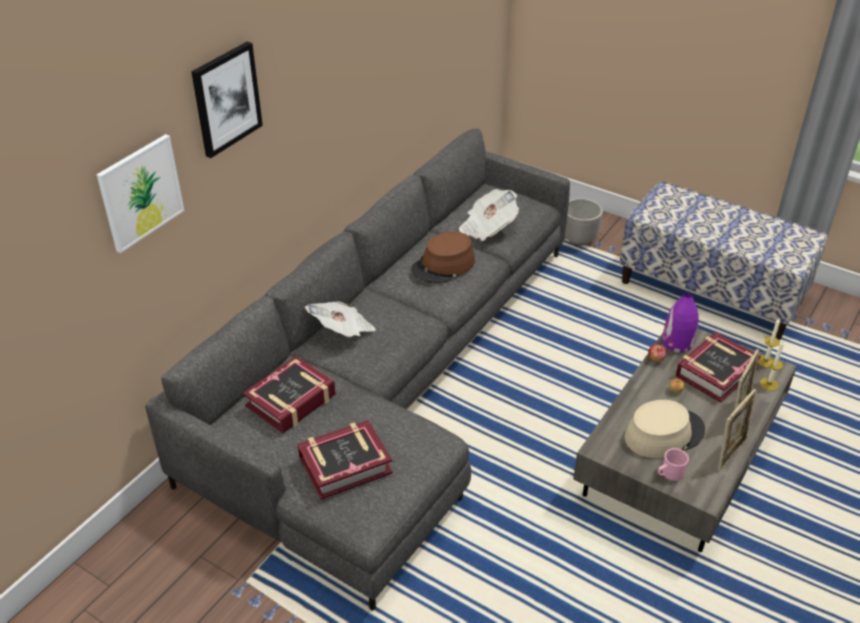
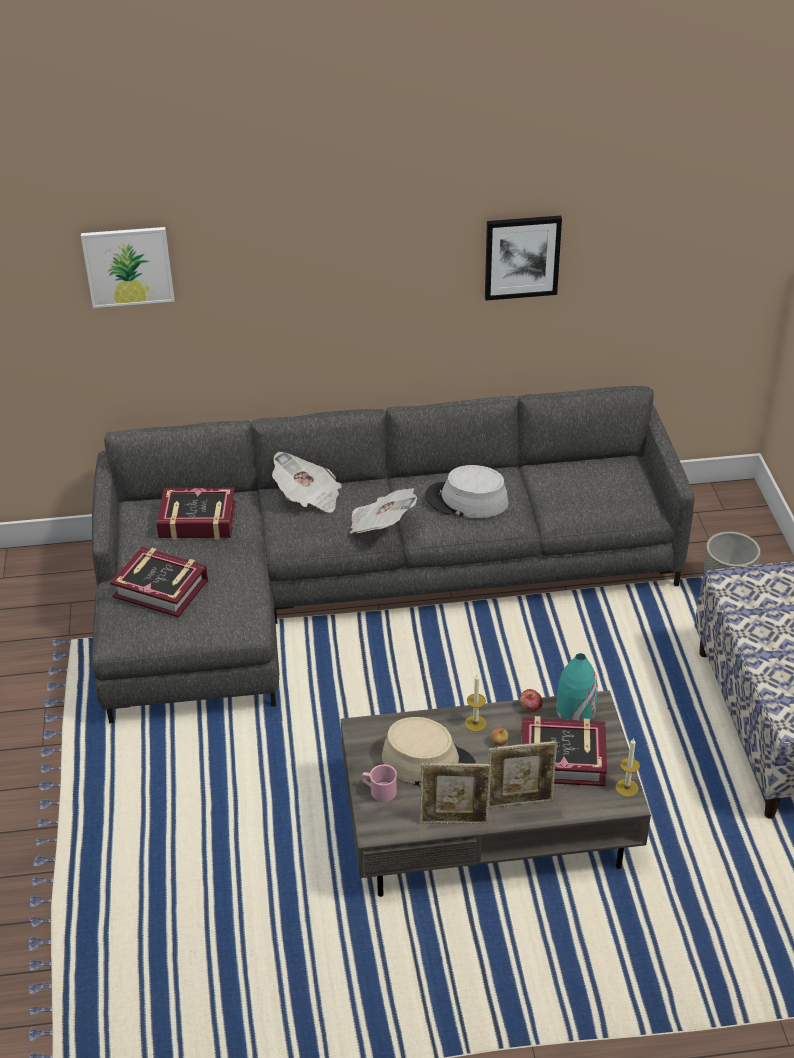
camera: 50 degrees right, 0 degrees up
(226, 99) = (247, 221): picture -> picture (522, 257)
(443, 266) = (466, 500): brown hat -> grey hat
(487, 227) = (562, 494): newspaper -> newspaper (381, 525)
(677, 342) = (575, 710): purple vase -> turquoise vase
(769, 384) = (592, 805): candle -> candle (475, 723)

